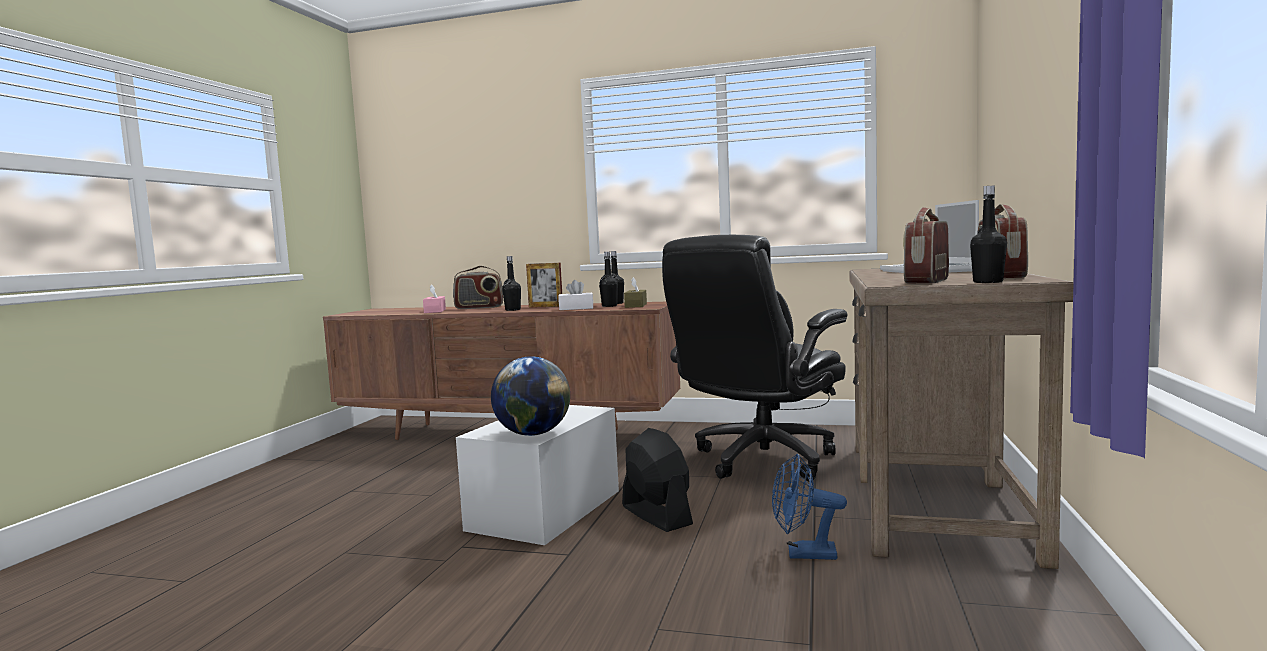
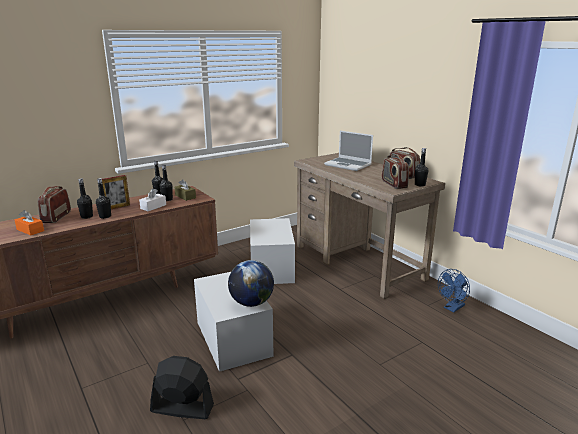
camera: 50 degrees left, 15 degrees up
(435, 311) = (30, 230): pink tissue box -> orange tissue box
(479, 307) = (56, 217): radio -> radio turned 150 degrees clockwise
(500, 309) = (87, 216): none -> black bottle
(656, 515) = (286, 316): black fan -> black fan (182, 408)
(758, 461) = (271, 268): black office chair -> white storage box
(803, 554) = (365, 308): blue fan -> blue fan (452, 308)

